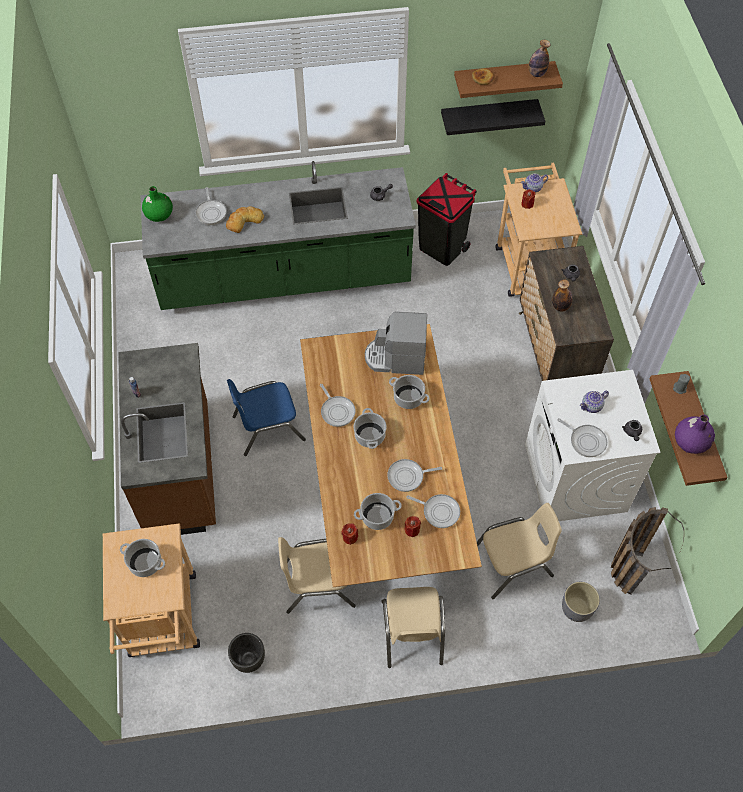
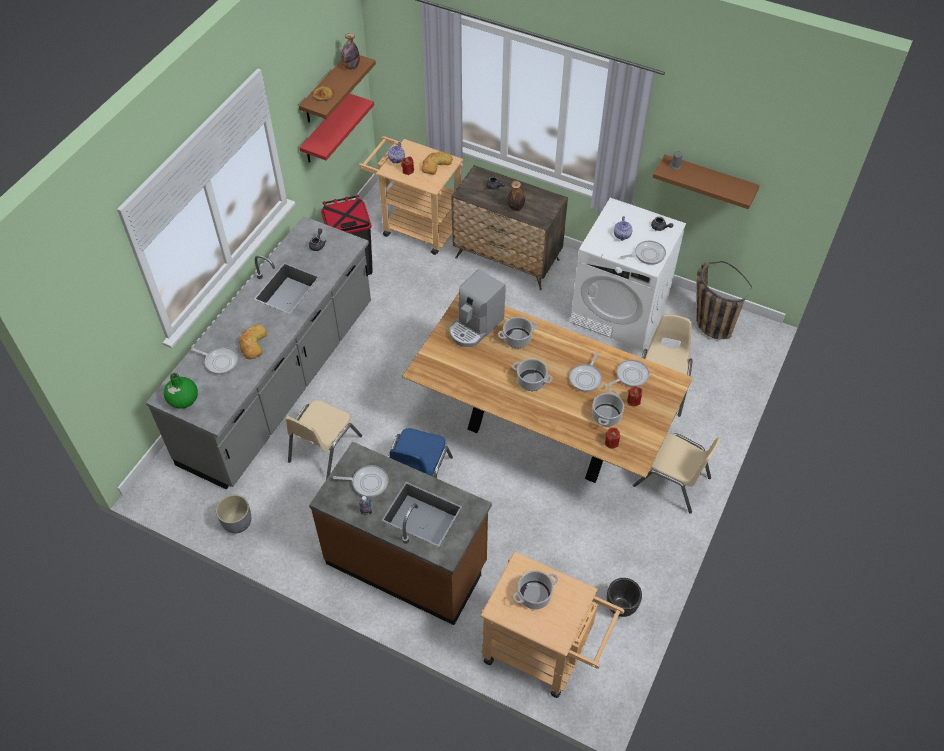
camera: 55 degrees left, 5 degrees down
(284, 278) = (280, 383): green counter -> grey counter
(317, 584) = (588, 521): beige chair -> beige chair (324, 448)
(337, 411) = (491, 389): frying pan -> frying pan (368, 482)
(488, 114) = (325, 130): black shelf -> red shelf
(554, 218) = (435, 164): none -> bread
(576, 608) = (720, 372): grey planter -> grey planter (237, 522)
(690, 442) = (720, 185): purple vase -> none

